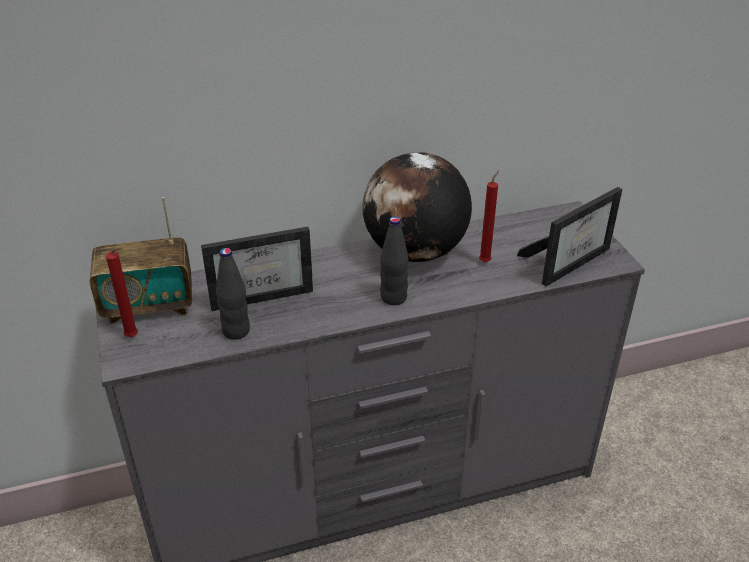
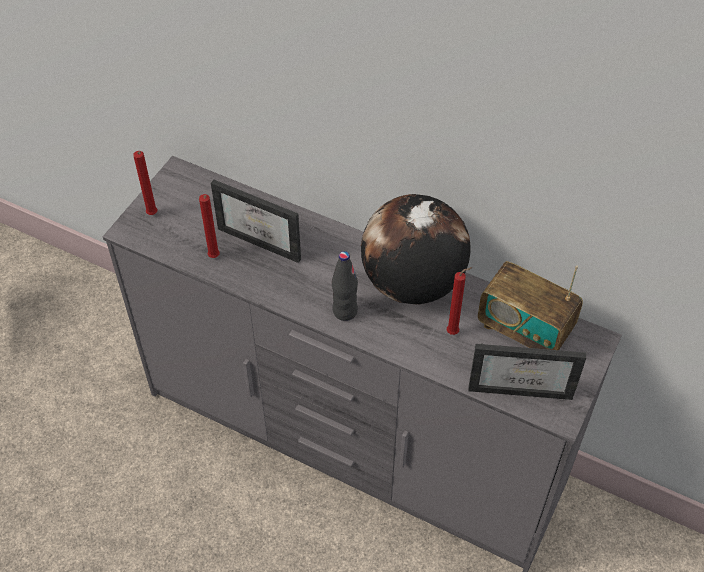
camera: 45 degrees right, 15 degrees up
(148, 305) = (187, 195): radio -> radio (524, 329)
(236, 331) = (214, 258): black bottle -> red candle

